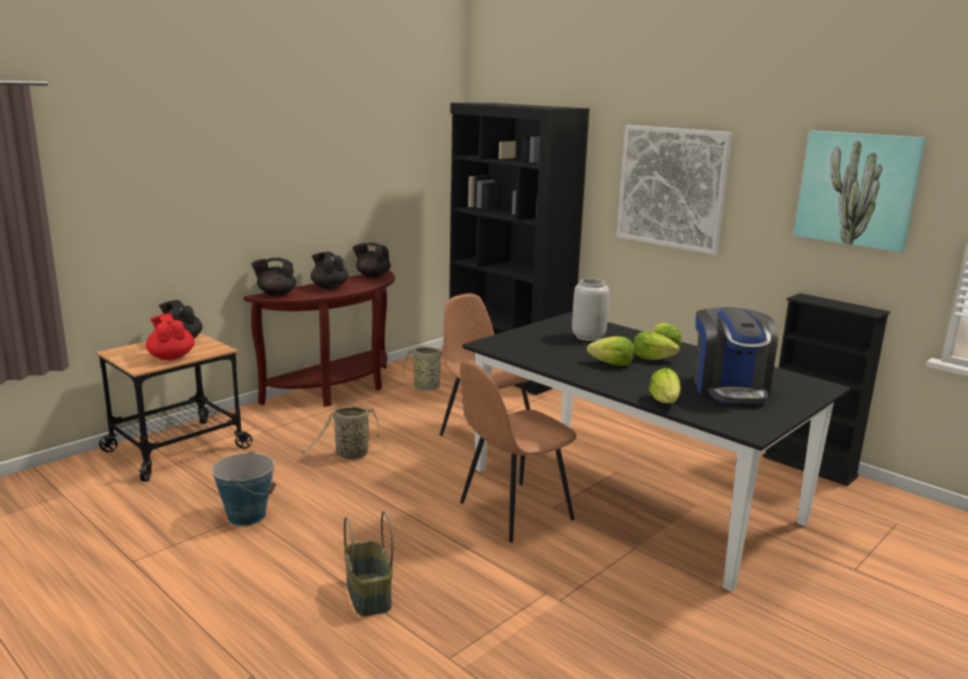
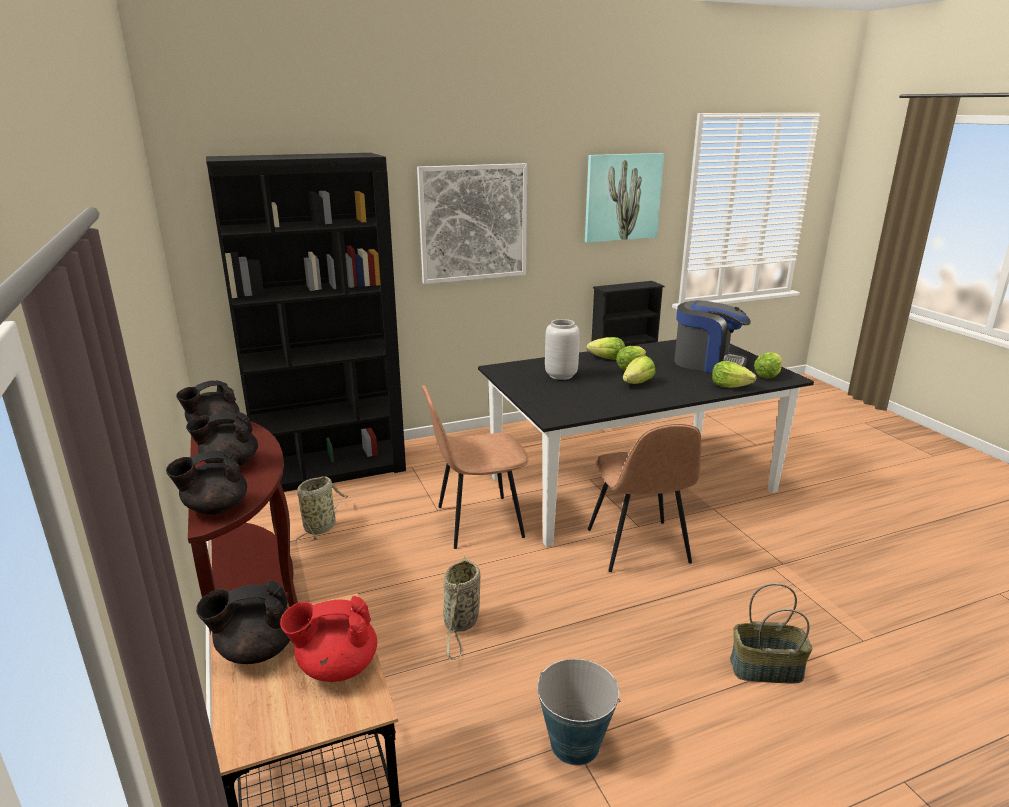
camera: 65 degrees left, 5 degrees up
(276, 294) = (215, 508): black teapot -> black teapot turned 45 degrees clockwise
(736, 419) = (767, 375): none -> lettuce

